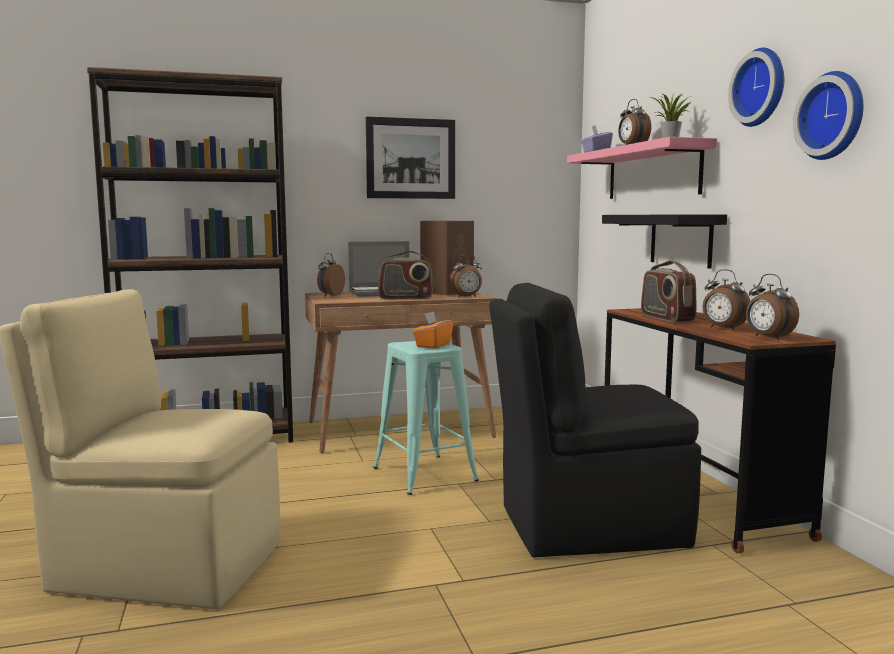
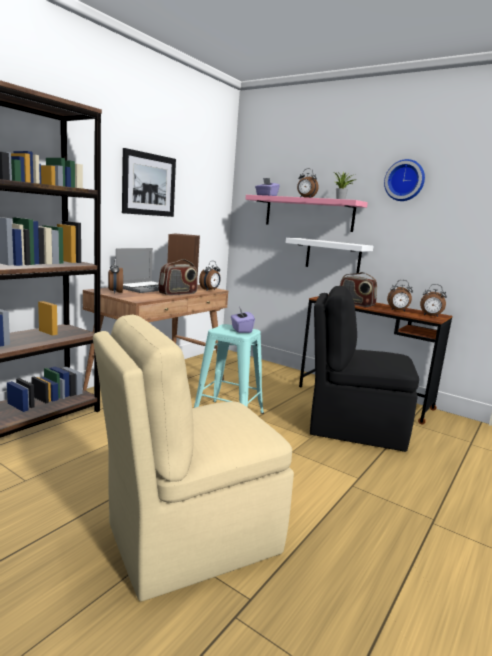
camera: 40 degrees left, 5 degrees up
(433, 345) = (241, 330): orange tissue box -> purple tissue box
(587, 526) = (353, 427): black chair -> black chair turned 60 degrees clockwise
(680, 240) = (333, 256): black shelf -> white shelf
(834, 116) = (455, 205): wall clock -> none

